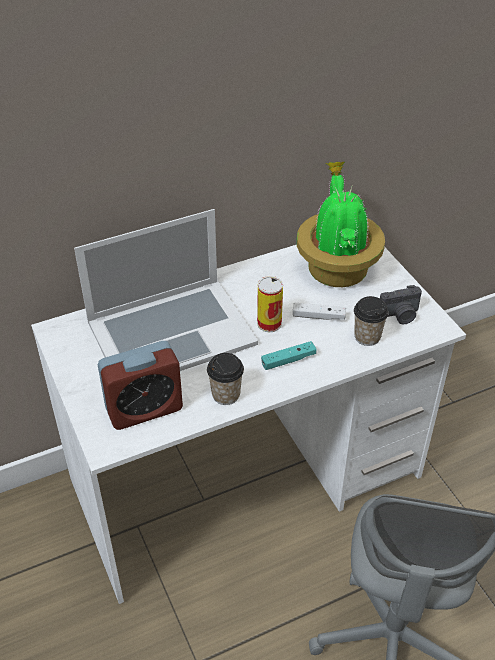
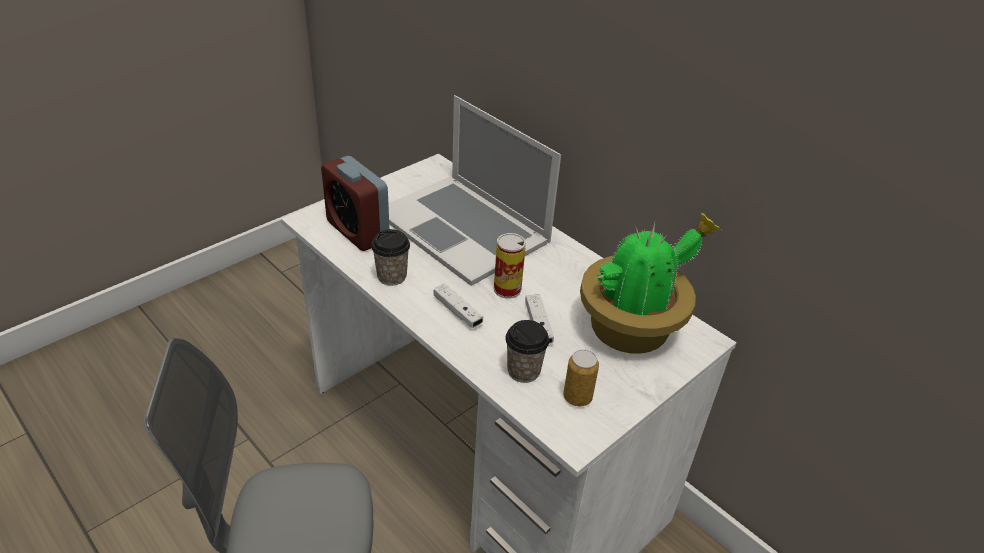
camera: 70 degrees right, 5 degrees down
(288, 360) = (457, 312): turquoise game controller -> white game controller
(400, 315) = (577, 397): camera -> can

